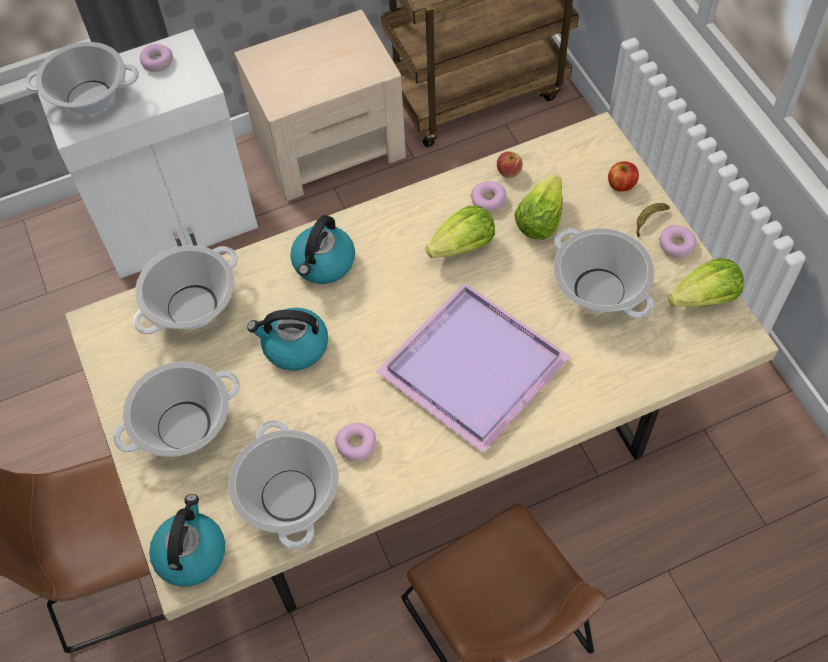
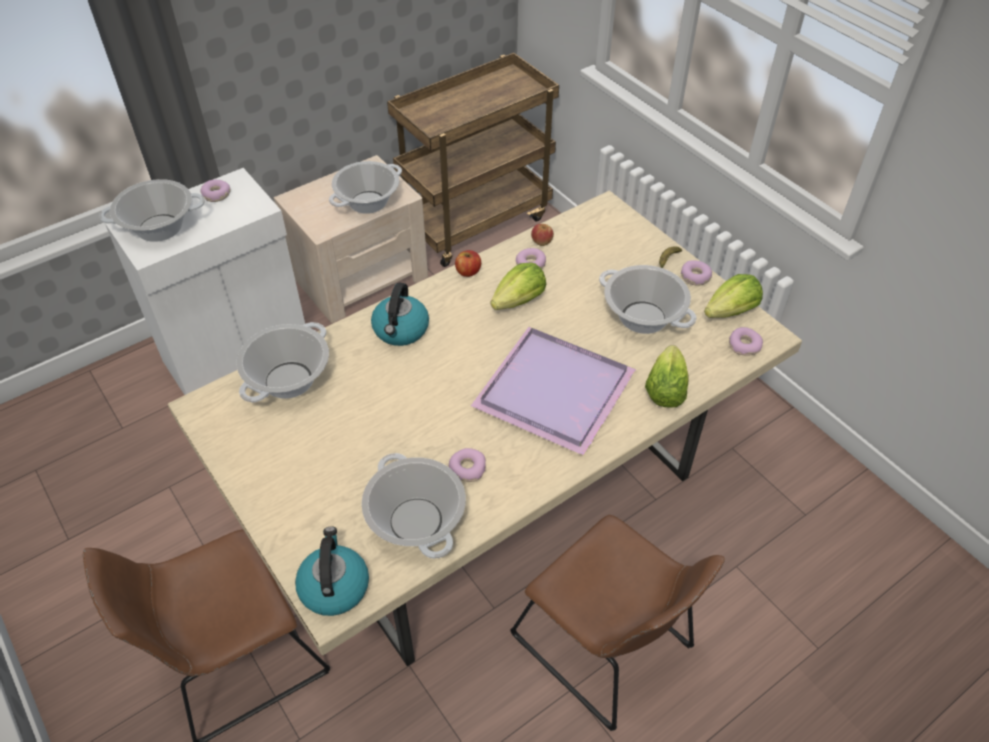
camera: 15 degrees left, 10 degrees down
(184, 425) = (302, 478): cooking pot -> cooking pot (368, 202)
(294, 347) = (391, 398): kettle -> none
(539, 221) = (578, 274): lettuce -> lettuce (665, 390)
(621, 184) = (637, 239): apple -> apple (468, 271)
(707, 345) = (744, 345): none -> donut

